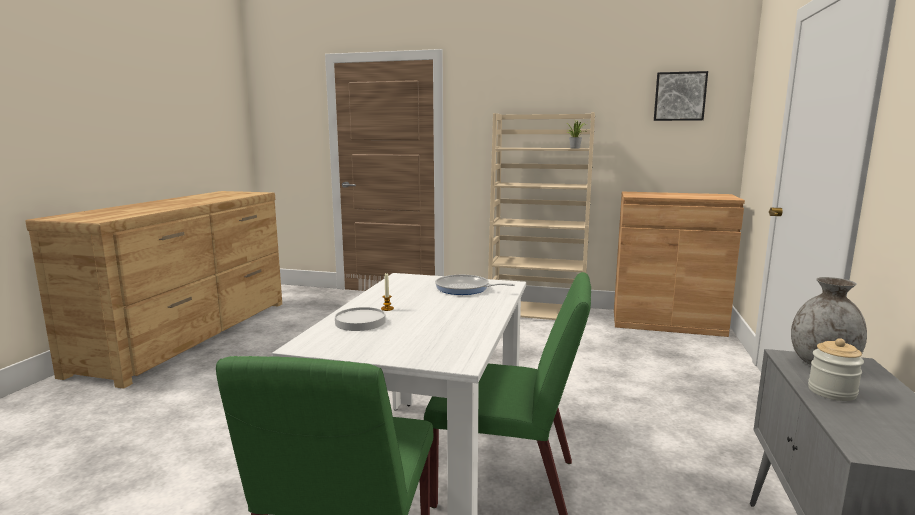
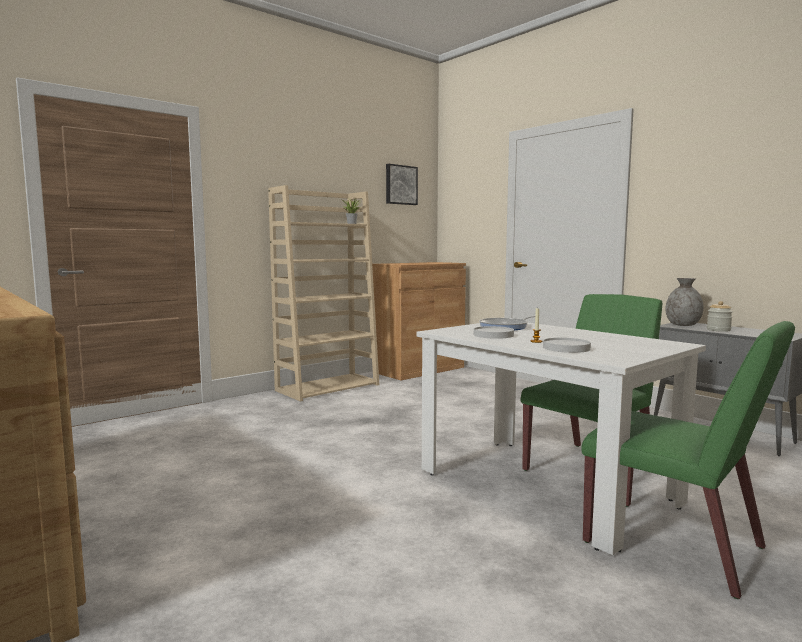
camera: 55 degrees left, 5 degrees down
(406, 292) = (493, 335): none -> white plate

